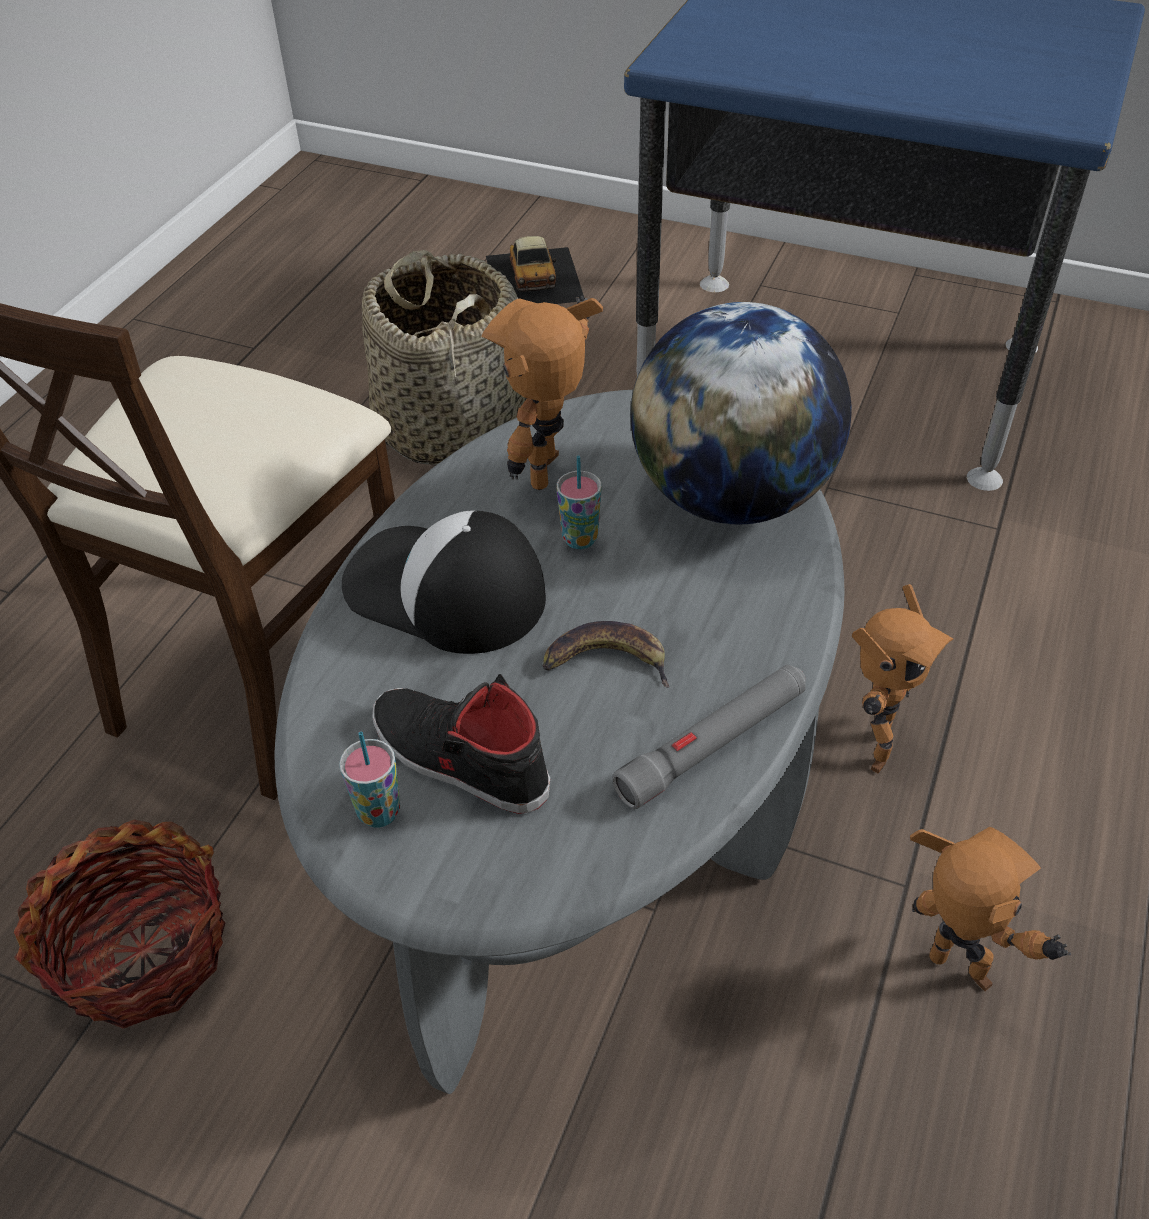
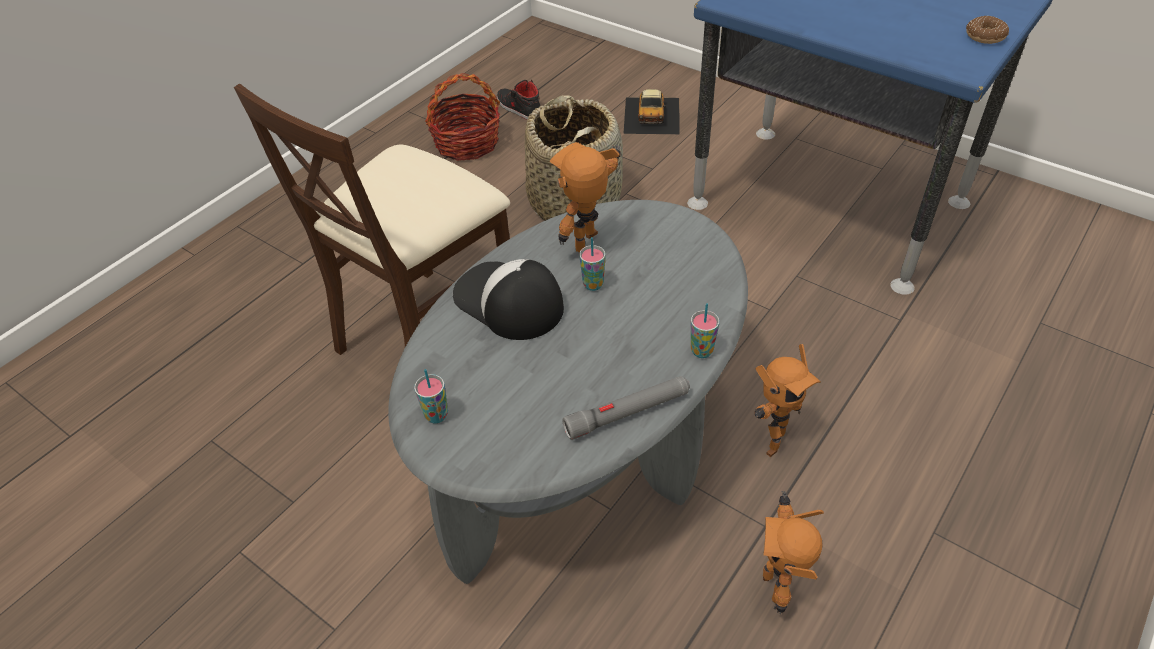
camera: 15 degrees right, 0 degrees up
(143, 951) = (325, 474): basket -> basket (467, 143)
(458, 758) = (486, 395): black shoe -> black shoe (518, 108)
(605, 661) = (584, 356): banana -> none
(731, 497) = (689, 274): globe -> none
(797, 618) = (702, 351): none -> cup
(955, 978) = (777, 585): toy robot -> toy robot turned 150 degrees counterclockwise
(1080, 73) = (985, 36): none -> donut

